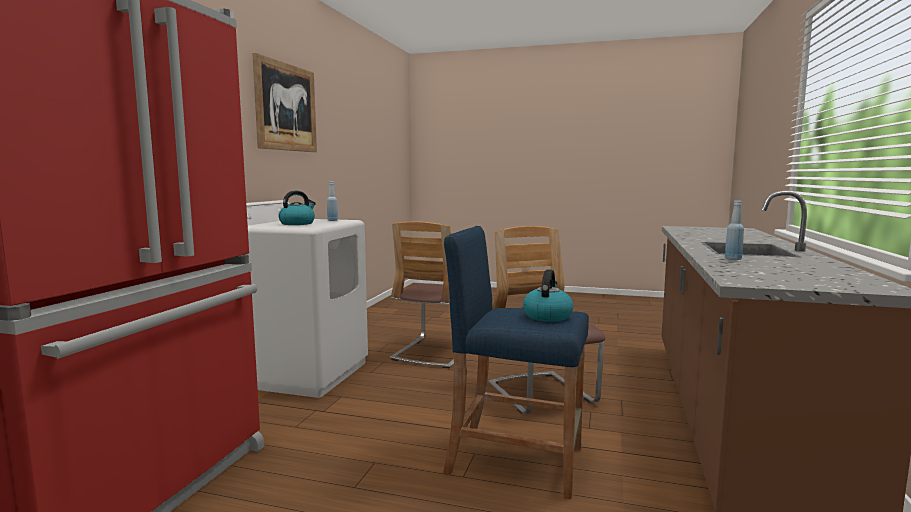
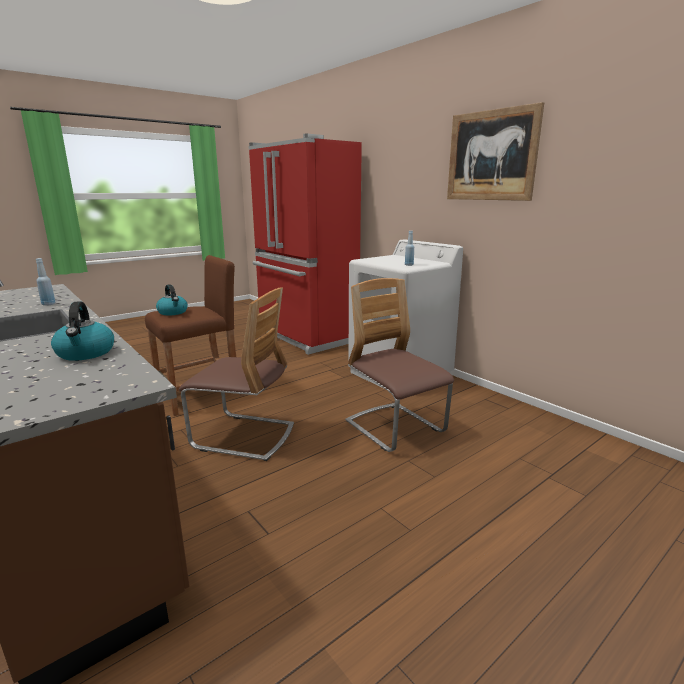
camera: 125 degrees right, 10 degrees up
(297, 223) = (393, 260): kettle -> kettle (86, 353)
(515, 460) = (201, 395): blue stool -> brown stool

